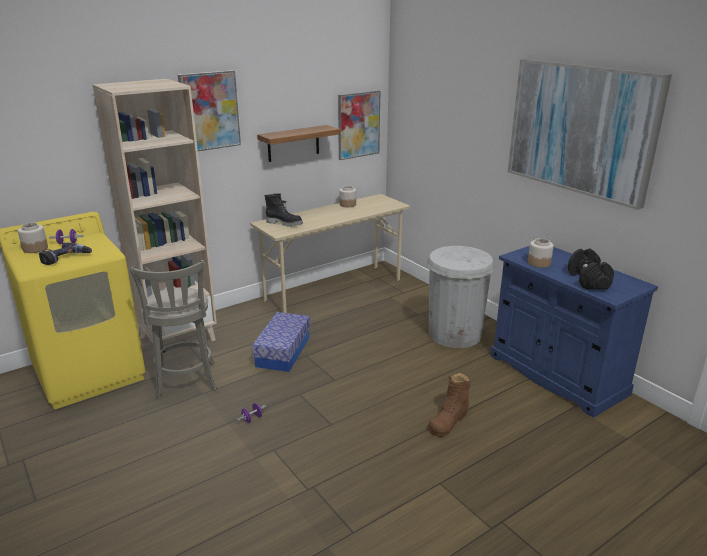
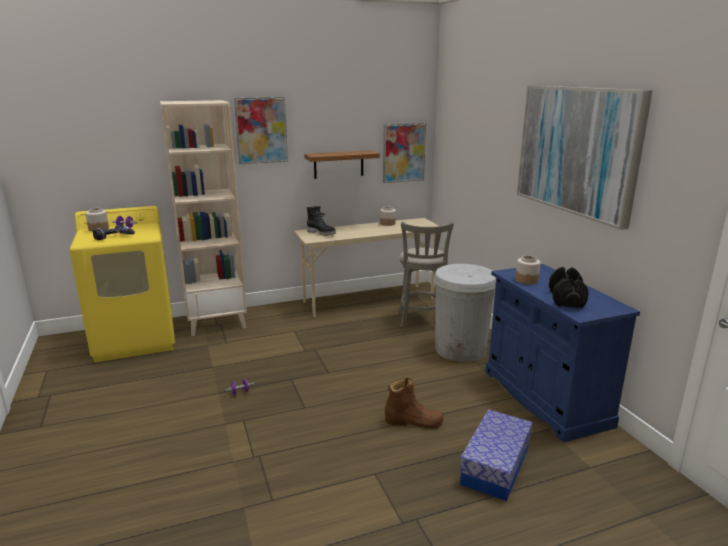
camera: 15 degrees right, 5 degrees down
(185, 382) = (203, 357): grey stool -> grey stool (421, 321)
(283, 352) = (296, 344): storage box -> storage box (495, 466)
(448, 420) = (413, 421): brown boot -> brown boot turned 135 degrees counterclockwise

